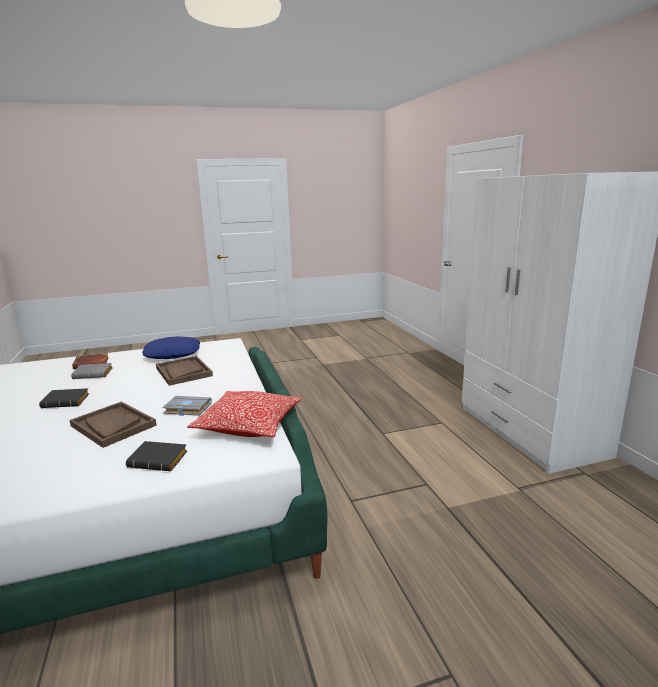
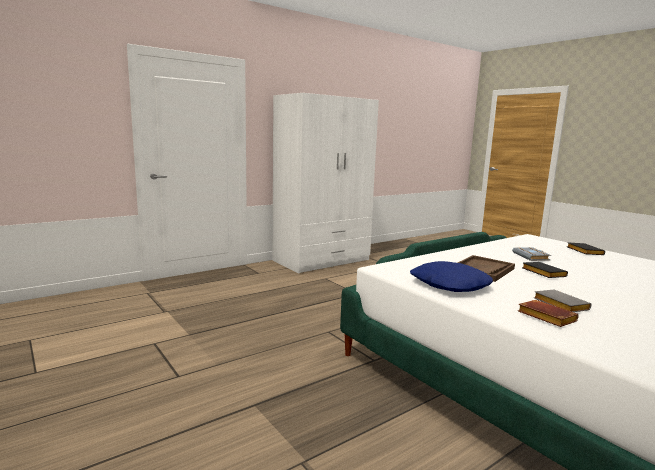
camera: 110 degrees left, 5 degrees down
(67, 401) = (612, 294): black book -> black book (542, 273)
(113, 425) = (591, 269): brown tray -> none
(249, 426) = (517, 242): pillow -> none

